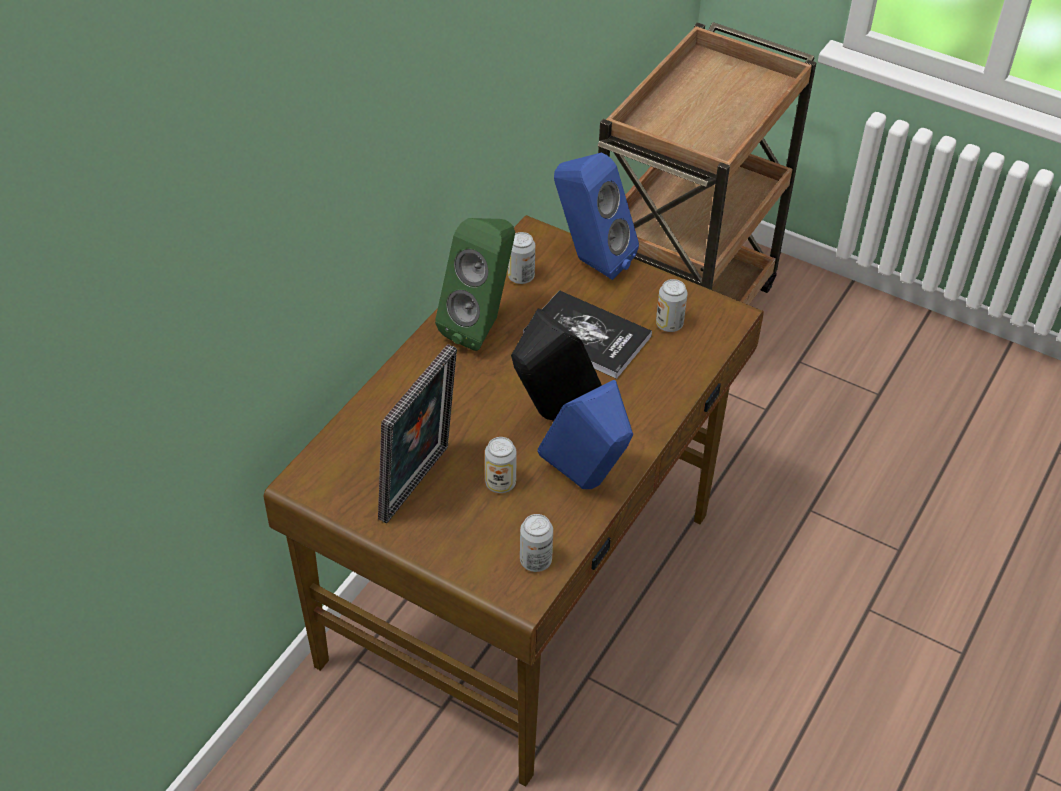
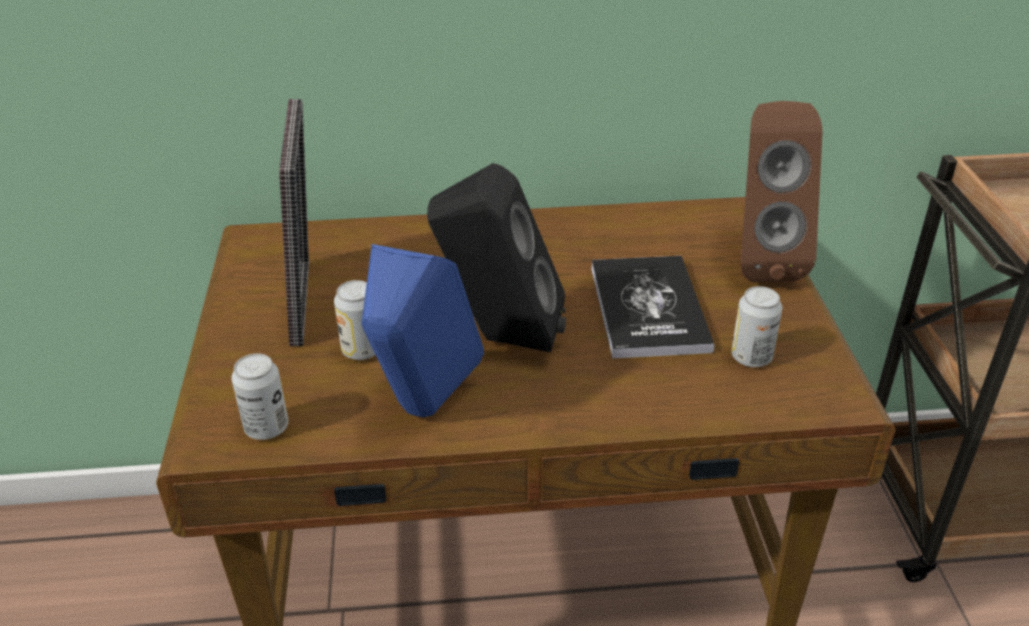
camera: 55 degrees right, 10 degrees down
(420, 485) = (309, 302): picture frame -> picture frame turned 90 degrees counterclockwise
(481, 326) = (570, 240): green speaker -> none
(521, 277) = (672, 231): can -> none
(590, 261) = (760, 260): blue speaker -> brown speaker

